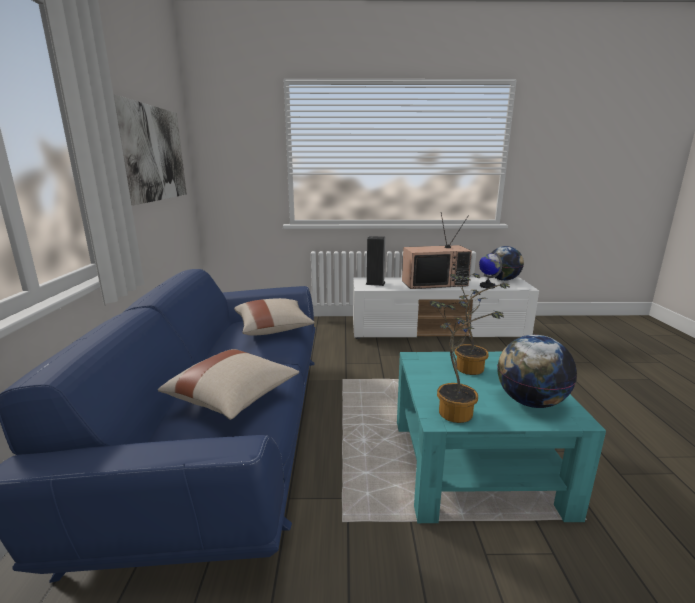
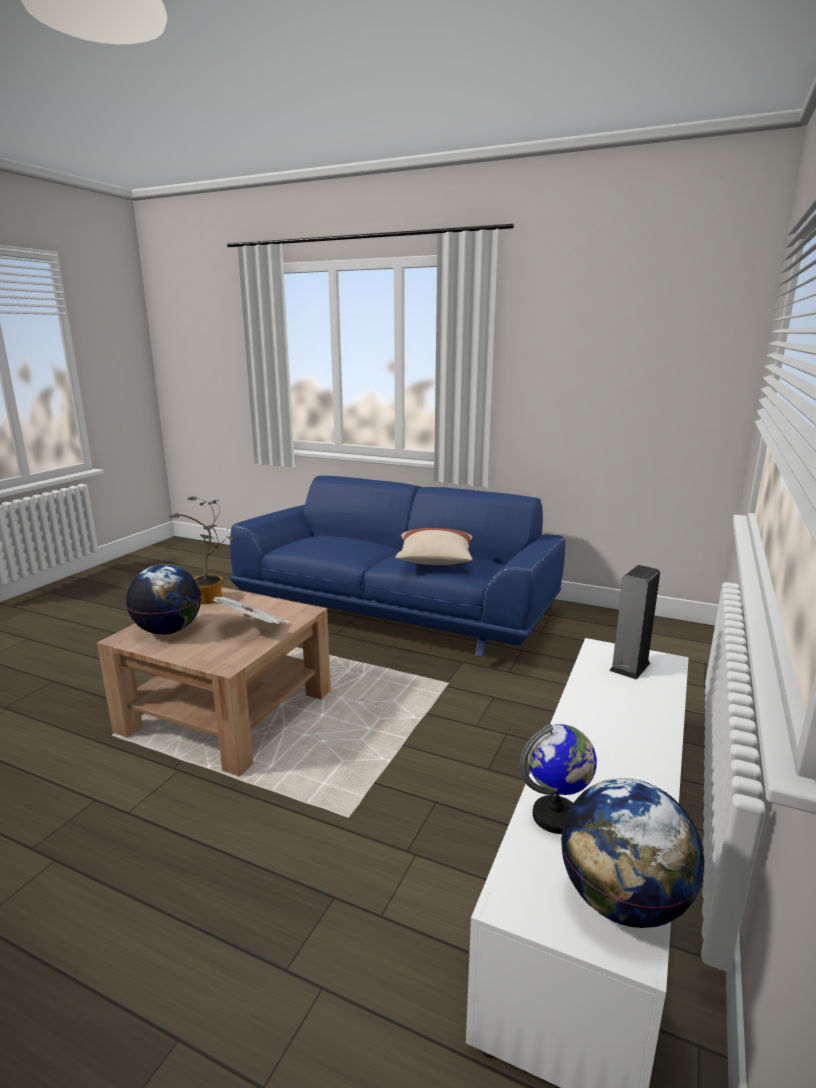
camera: 115 degrees right, 0 degrees up
(154, 153) = (612, 370): picture -> none
(233, 398) = (321, 541): beige pillow -> none
(434, 283) = (614, 739): television -> none
(468, 366) = (253, 628): potted plant -> newspaper
(475, 464) = (227, 711): turquoise coffee table -> brown coffee table

